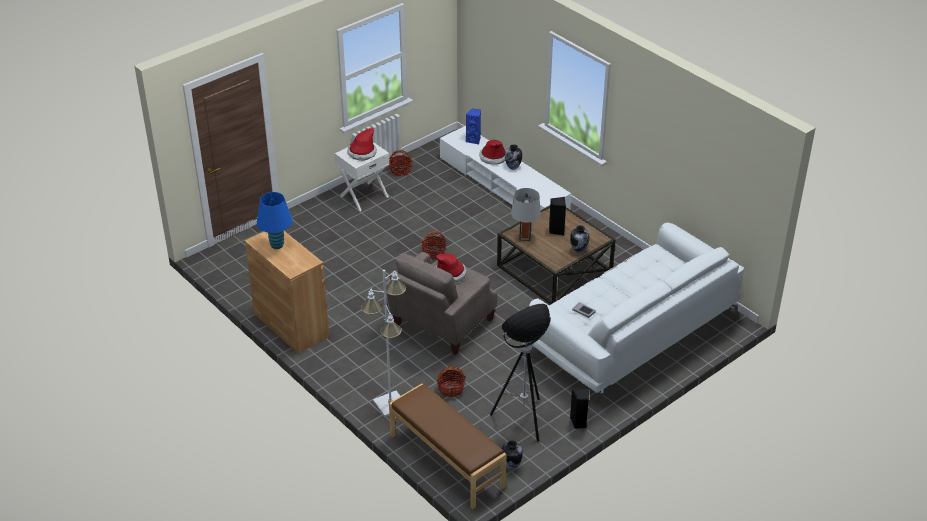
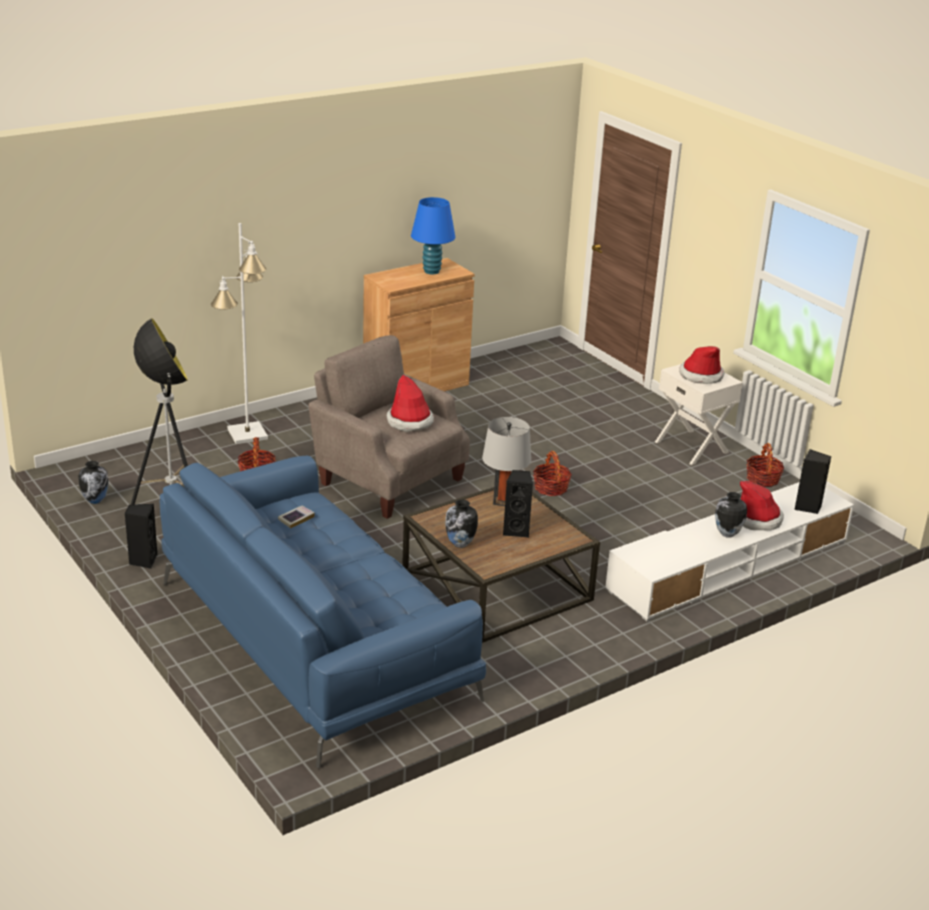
camera: 95 degrees right, 10 degrees down
(446, 461) = (131, 459): brown bench -> none
(474, 140) = (808, 507): blue speaker -> black speaker
(631, 333) = (313, 637): white sofa -> blue sofa

